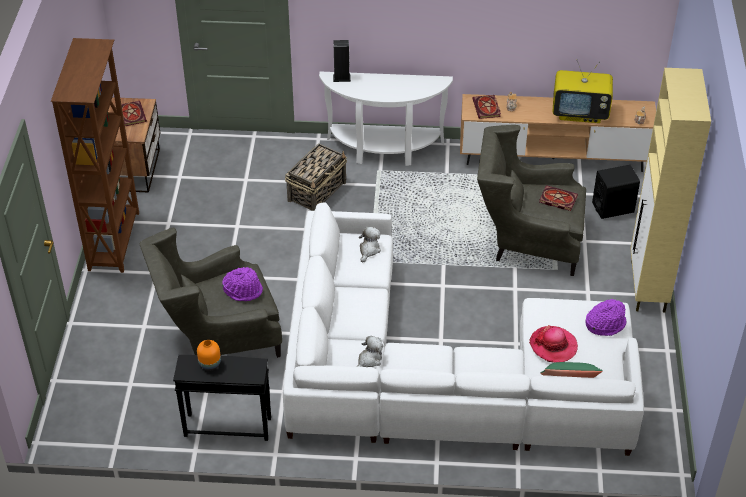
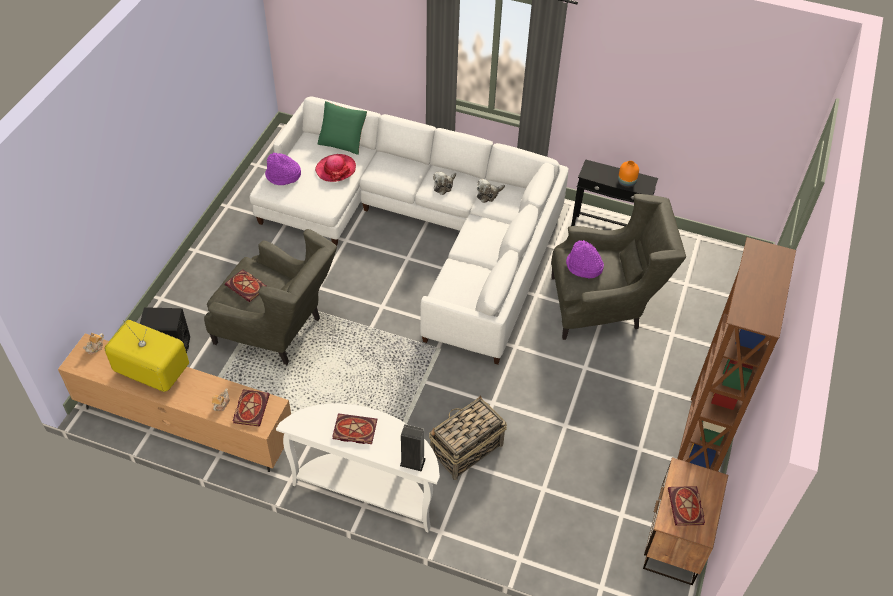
camera: 165 degrees left, 5 degrees up
(369, 250) = (452, 290): plush toy -> plush toy (444, 186)
(394, 86) = (353, 430): none -> book
(647, 287) = (201, 260): beige cabinet -> none

